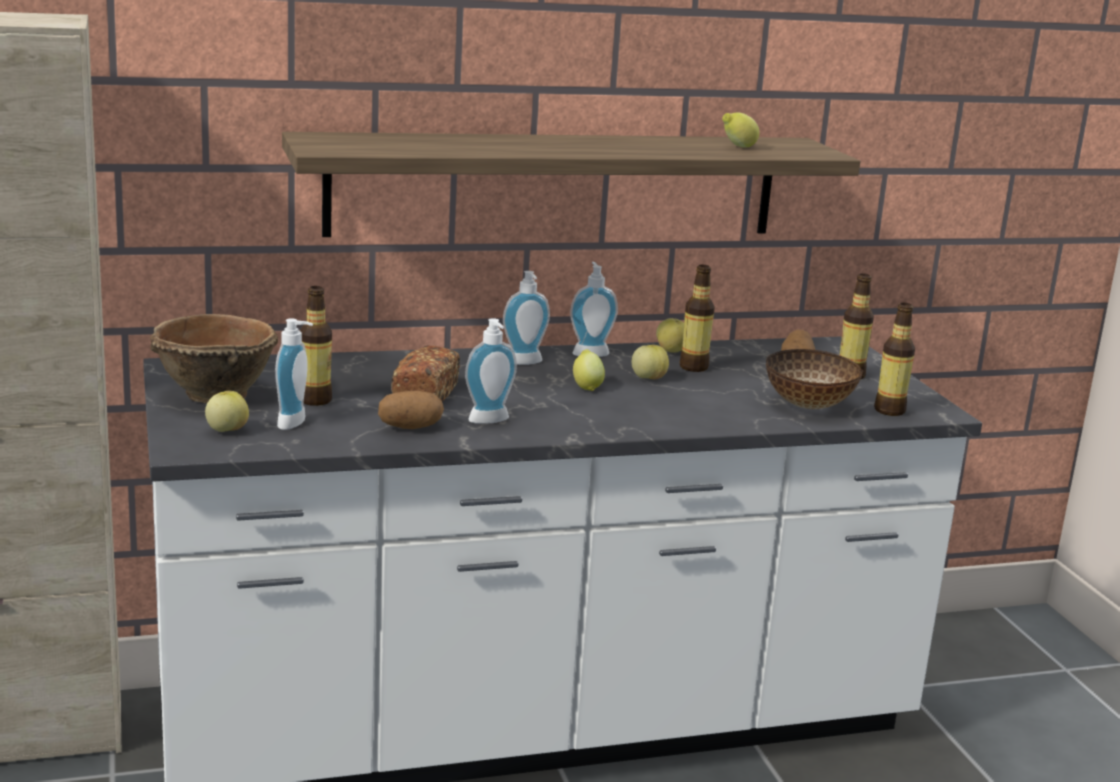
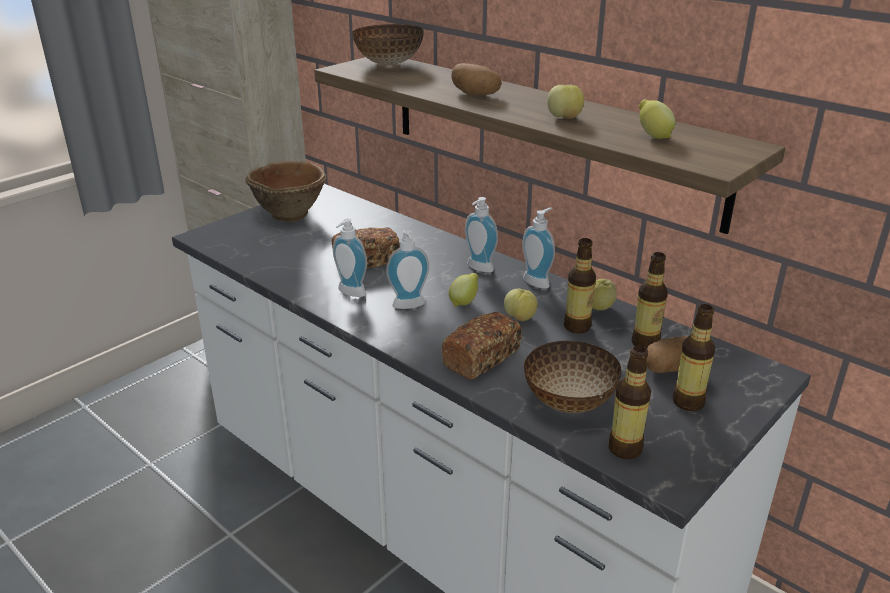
camera: 60 degrees right, 10 degrees up
(226, 430) = (240, 234): apple -> apple (564, 117)
(296, 423) = (272, 245): soap dispenser -> soap dispenser (409, 306)
(315, 400) = (315, 237): bottle -> bottle (645, 343)
(342, 138) = (389, 64): none -> bowl
(410, 427) = (306, 275): potato -> potato (474, 94)
(701, 410) = (481, 358): none -> bread

